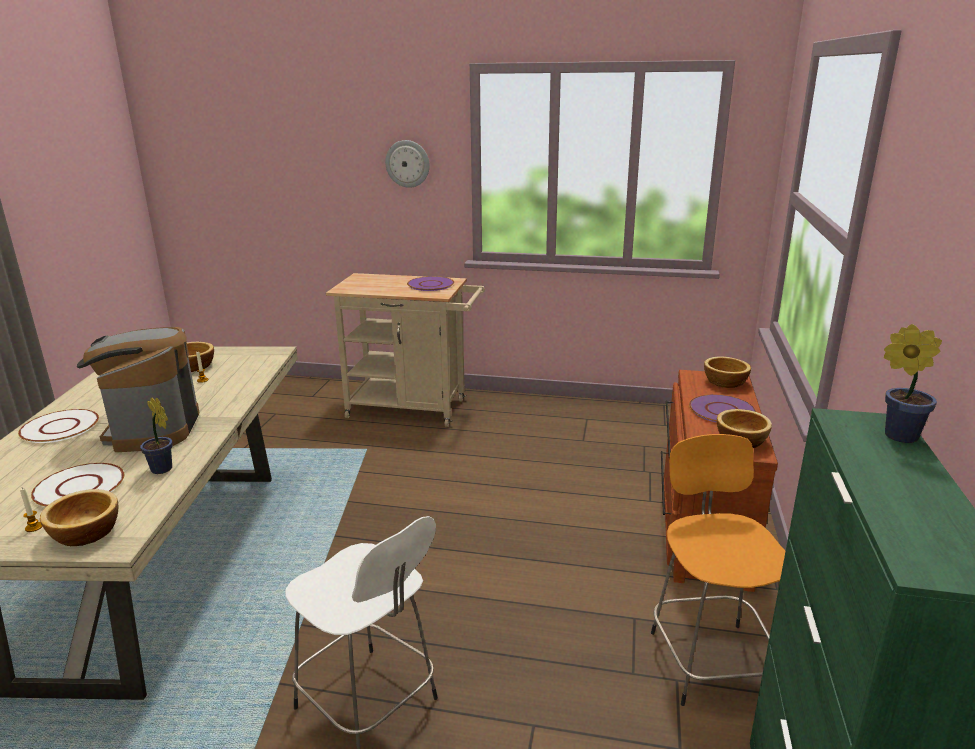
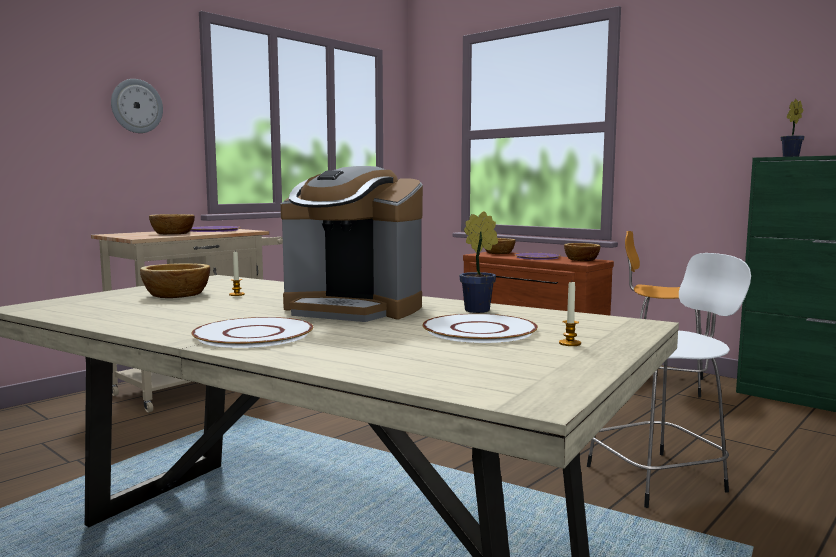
camera: 60 degrees left, 15 degrees down
(84, 533) = (604, 330): bowl -> bowl (172, 233)

